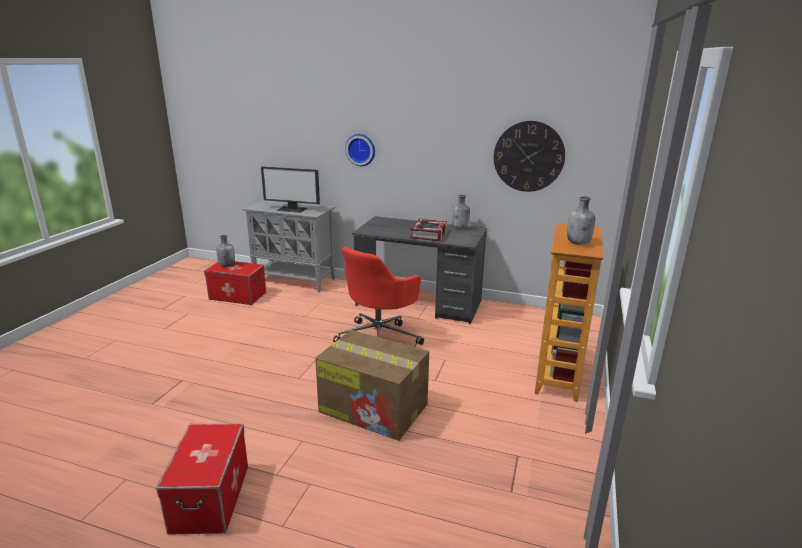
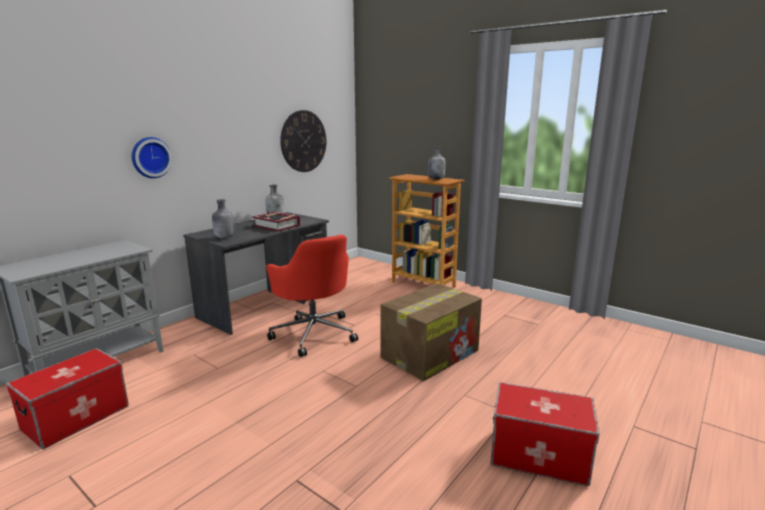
camera: 70 degrees left, 5 degrees down
(227, 265) = (47, 378): grey bottle -> grey bottle (224, 238)
(292, 209) = (90, 256): monitor -> none

